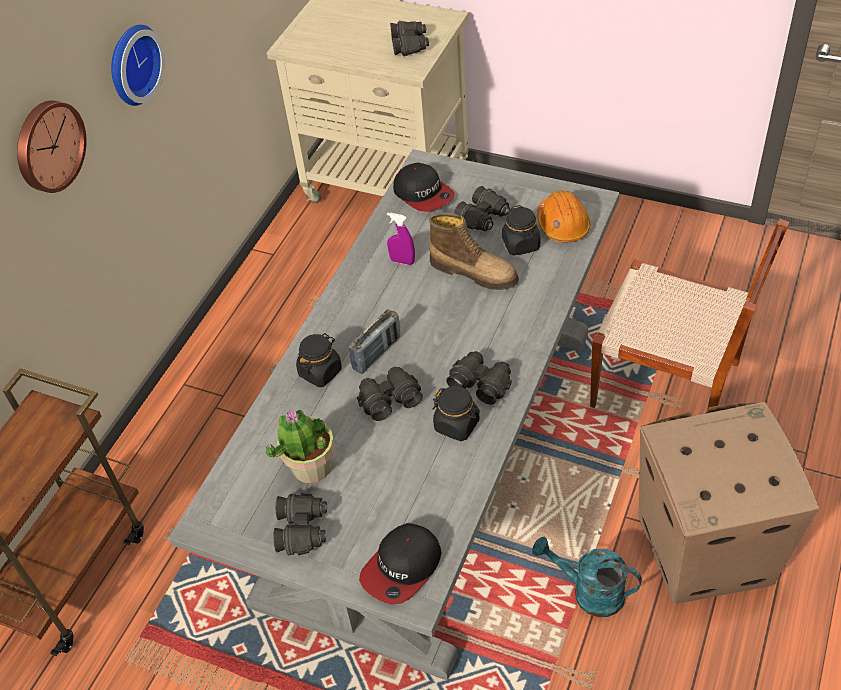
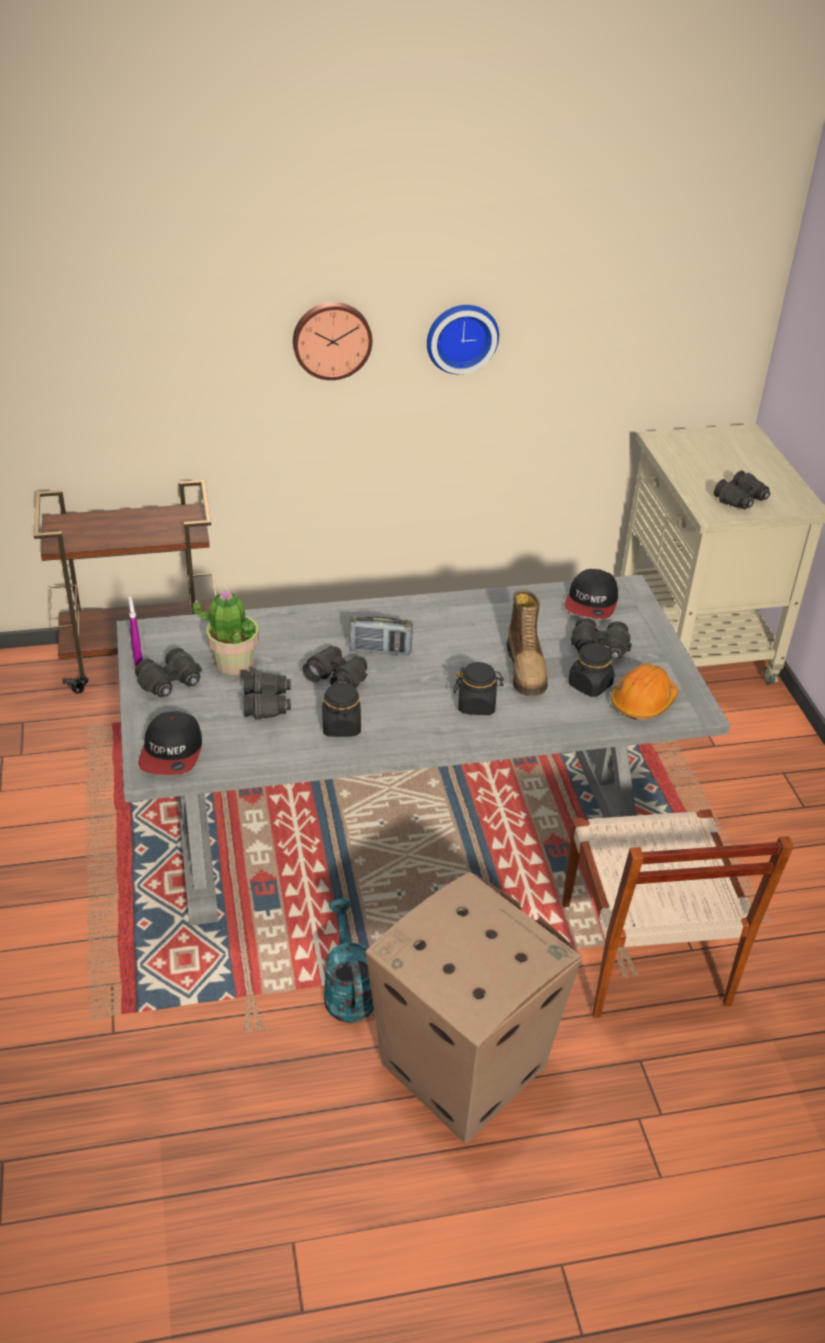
camera: 50 degrees right, 10 degrees down
(320, 372) = (333, 628): black jar -> black jar (476, 705)
(402, 261) = (497, 623): purple spray bottle -> purple spray bottle (138, 659)
(402, 568) = (172, 752): cap -> cap turned 90 degrees counterclockwise
(481, 383) = (400, 723): black binoculars -> black binoculars (267, 703)

